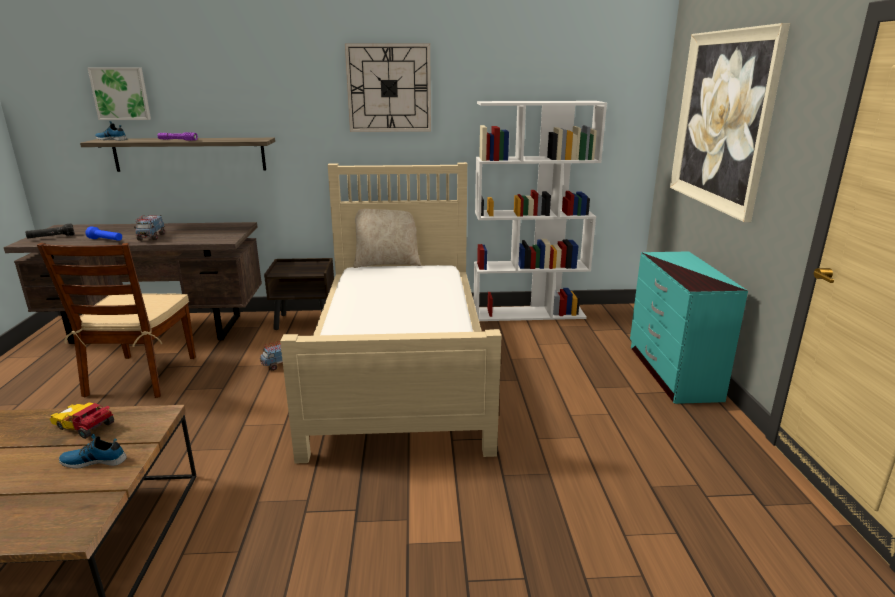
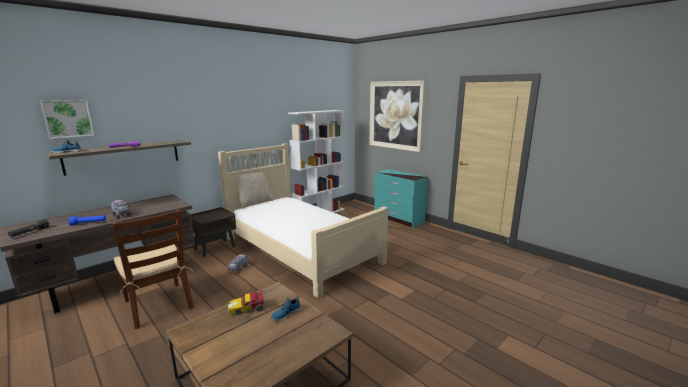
camera: 40 degrees left, 5 degrees down
(389, 88) = (245, 108): wall clock -> none

